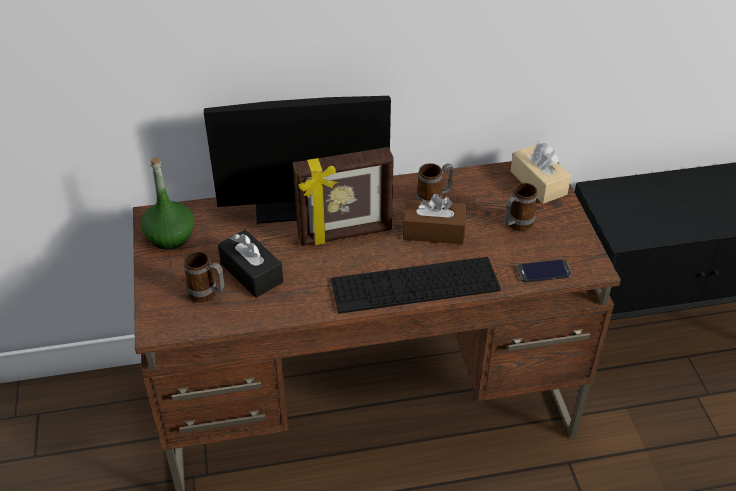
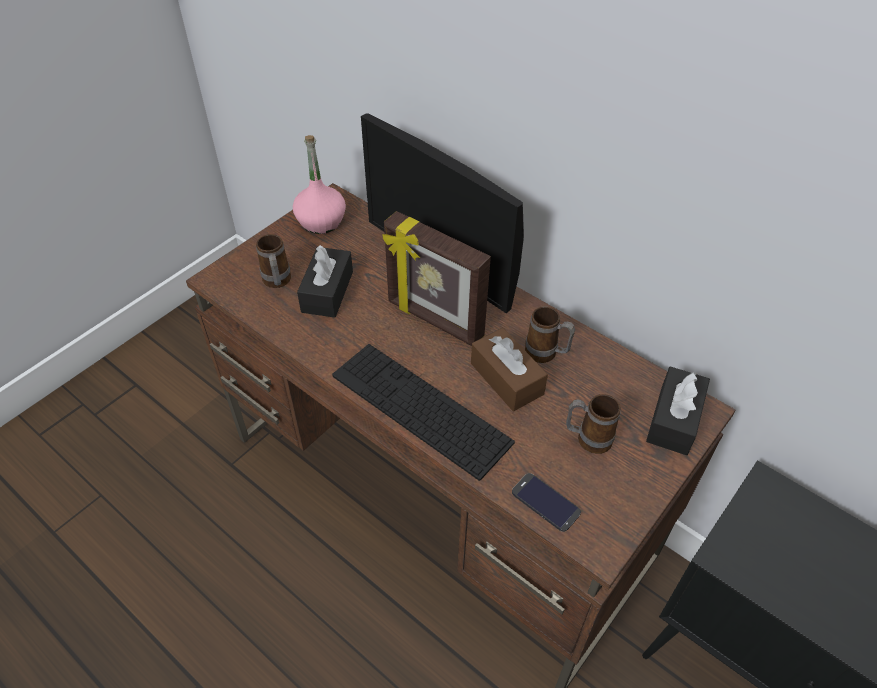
camera: 50 degrees right, 5 degrees up
(170, 236) = (321, 221): green bottle -> pink bottle
(538, 183) = (674, 419): beige tissue box -> black tissue box

